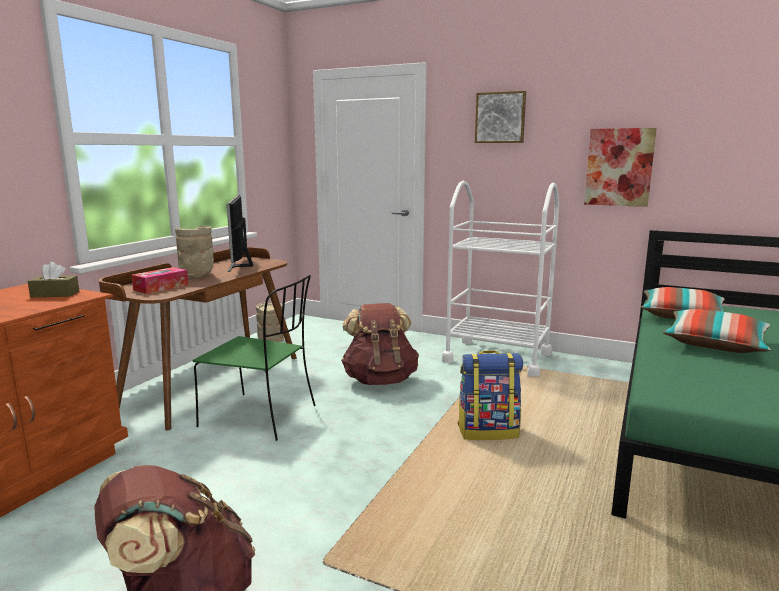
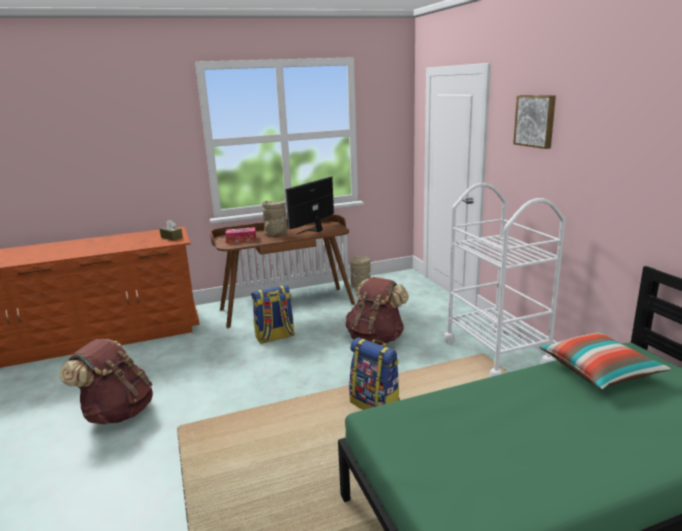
camera: 45 degrees right, 5 degrees up
(261, 416) = (275, 337): green chair -> backpack
(619, 167) = (626, 188): picture -> none
(715, 345) = (542, 407): pillow -> none

